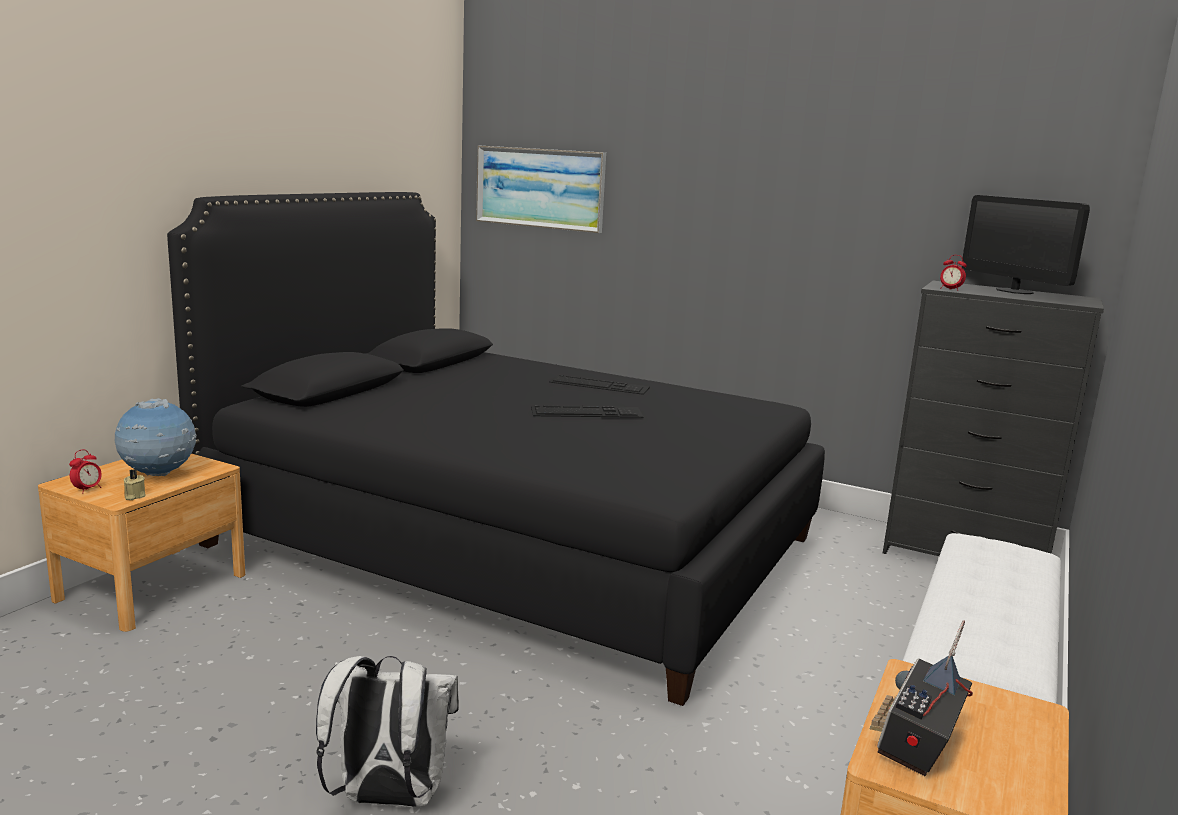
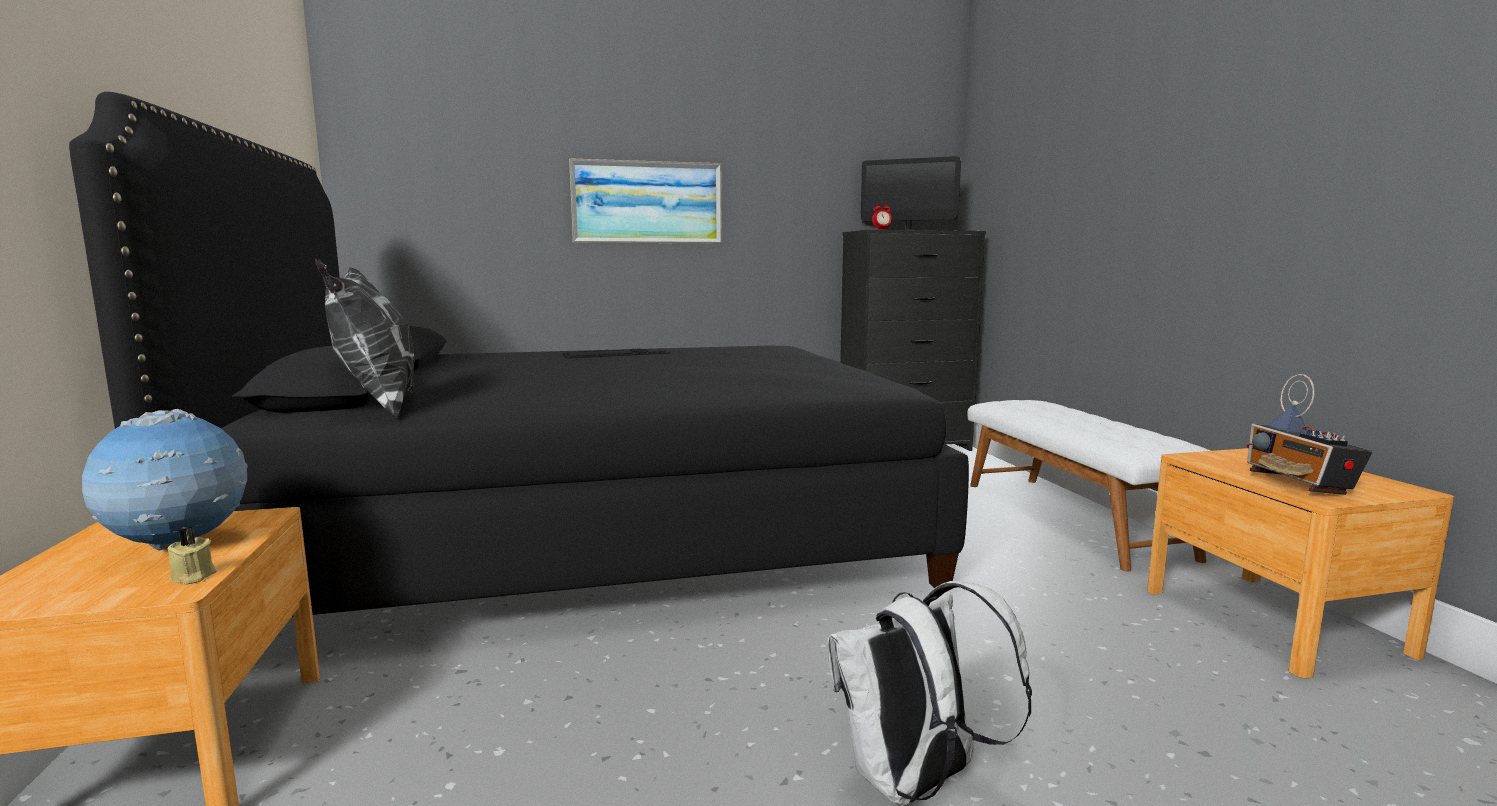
camera: 40 degrees left, 5 degrees down
(87, 489) = (64, 598): alarm clock -> none
(316, 409) = (377, 407): none -> pillow
(540, 188) = (439, 172): picture -> picture (647, 202)
(586, 412) = (669, 365): keyboard -> none

